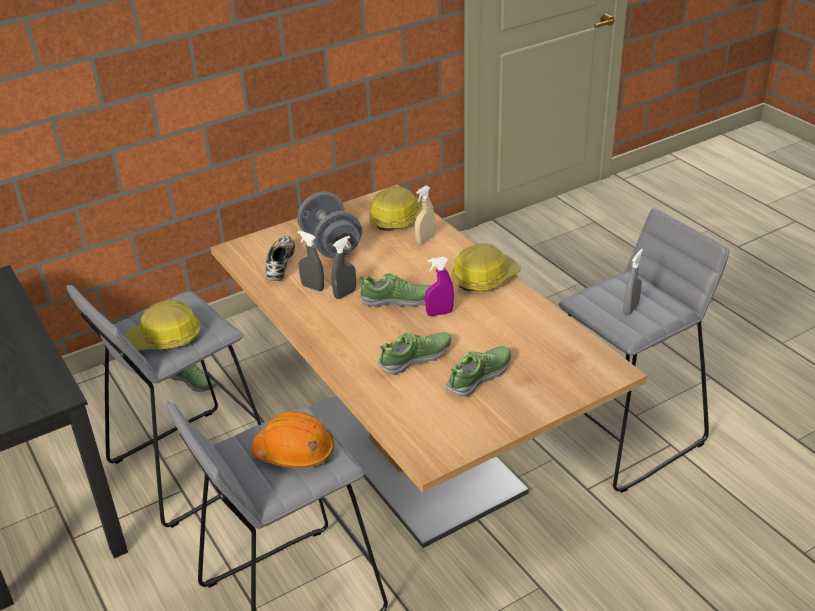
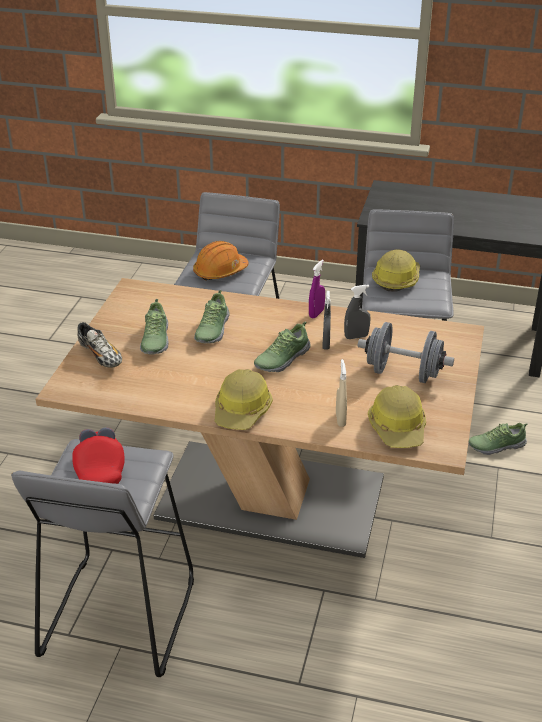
camera: 135 degrees right, 0 degrees up
(280, 265) = (408, 339): shoe -> shoe (101, 356)
(439, 313) = (238, 365): purple spray bottle -> purple spray bottle (316, 313)
(630, 308) = (100, 470): grey spray bottle -> red cap

